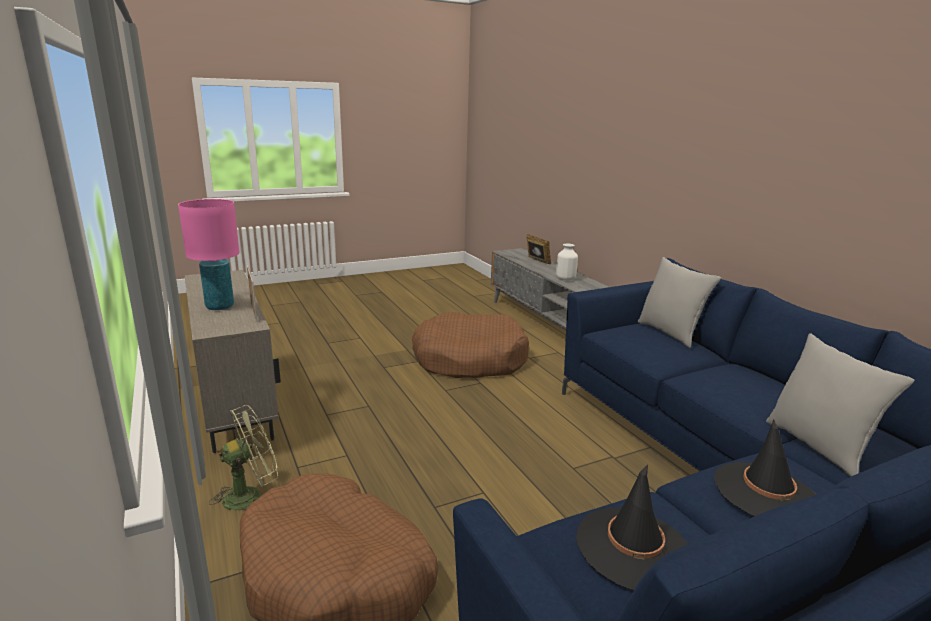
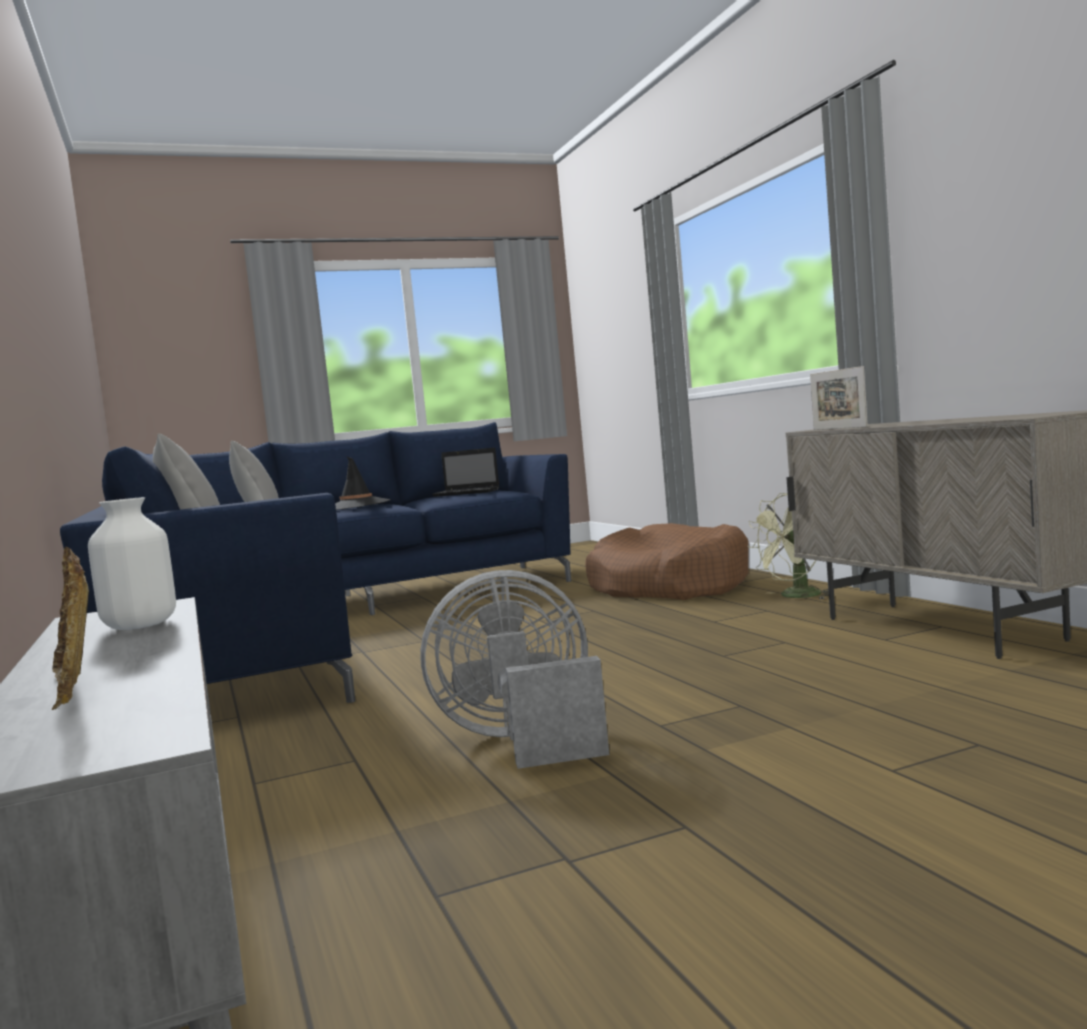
camera: 175 degrees left, 15 degrees down
(220, 306) = (902, 422): pink table lamp -> none
(469, 359) = (522, 741): brown dog bed -> grey fan
(634, 548) = (468, 492): black hat -> laptop

